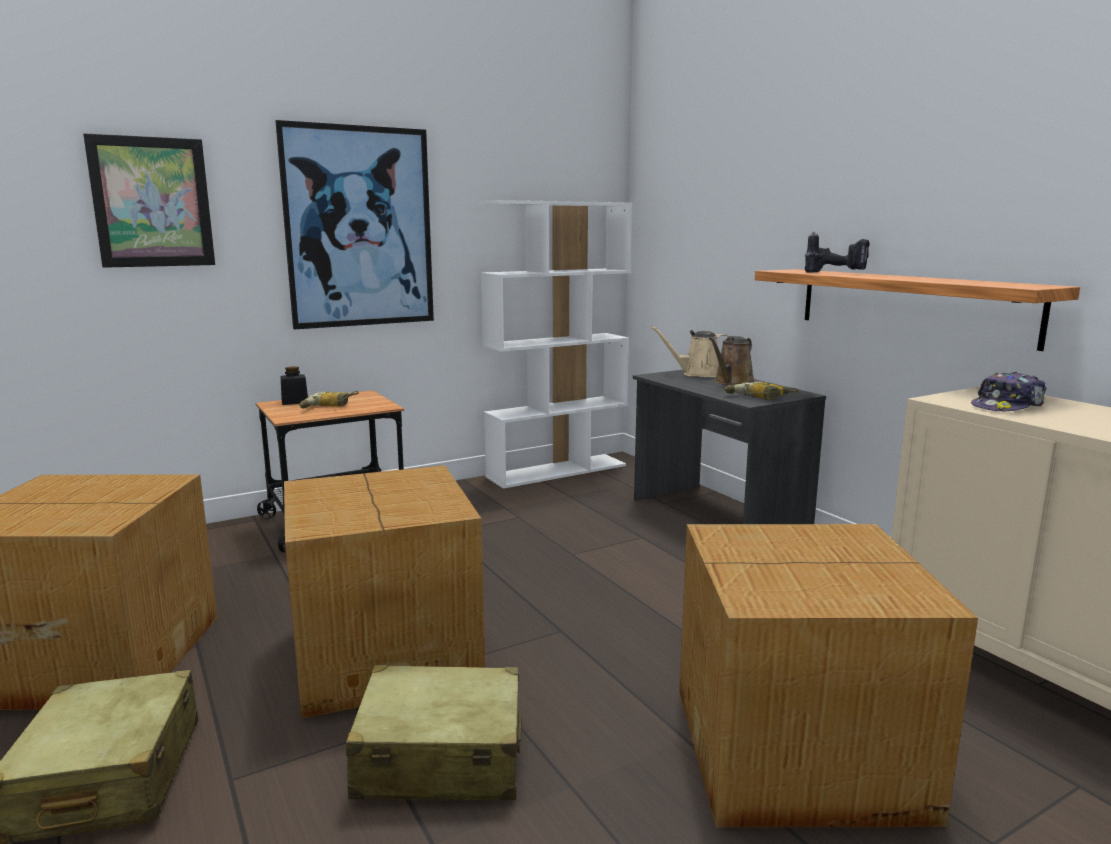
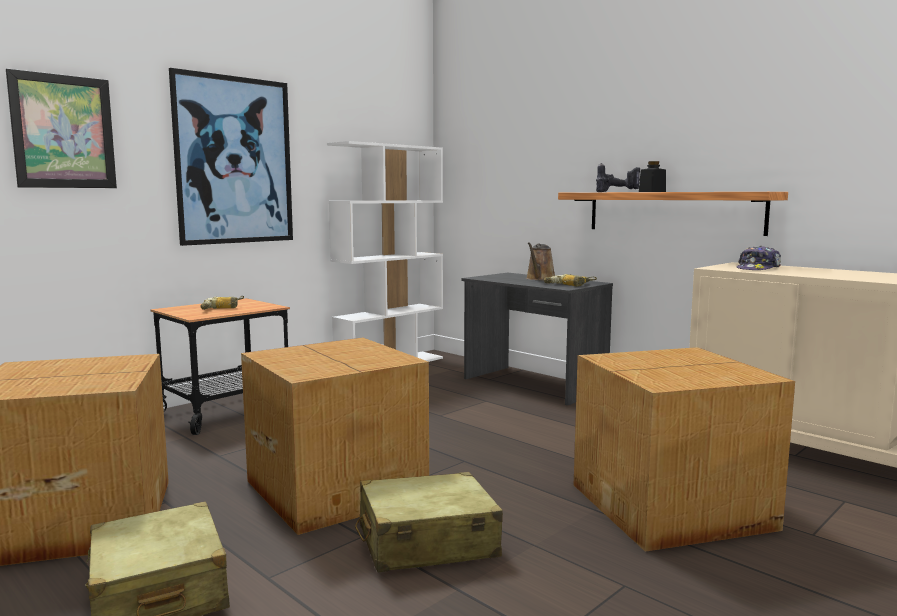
camera: 15 degrees left, 5 degrees down
(295, 402) = (187, 307): black jar -> black jar (652, 192)
(698, 374) = (509, 276): beige watering can -> none

